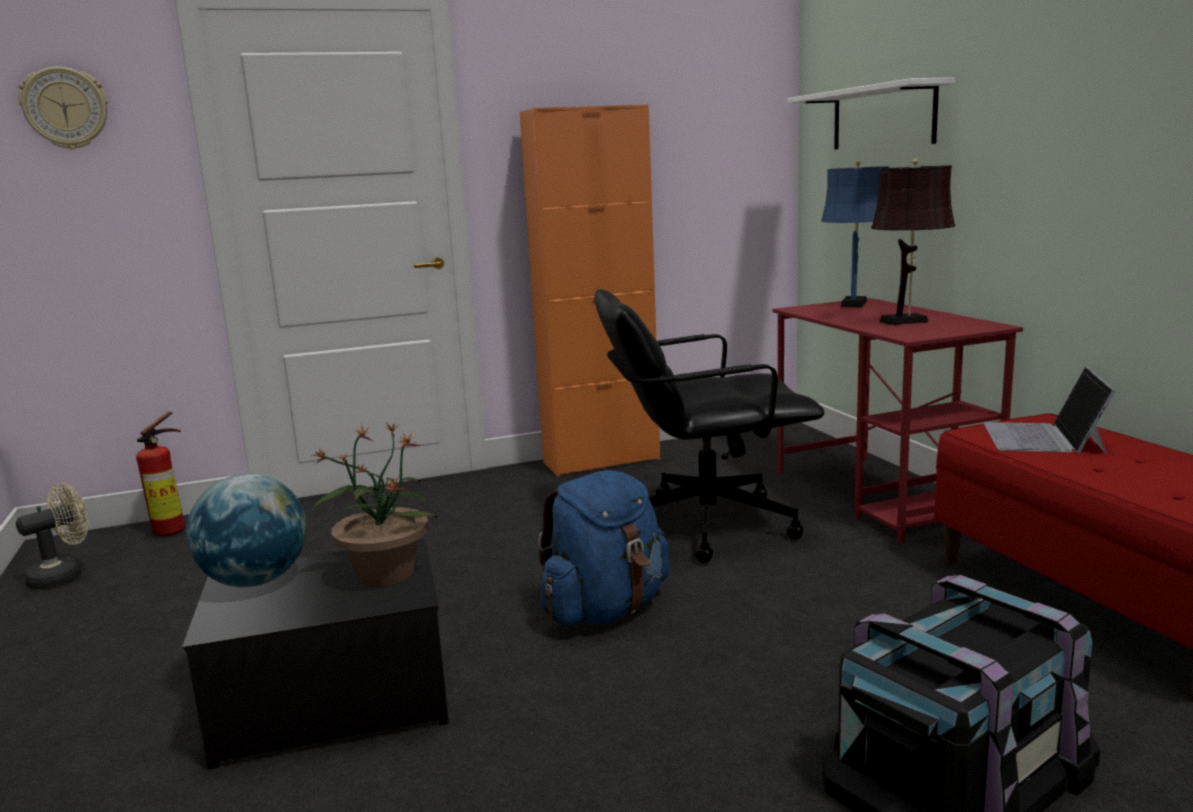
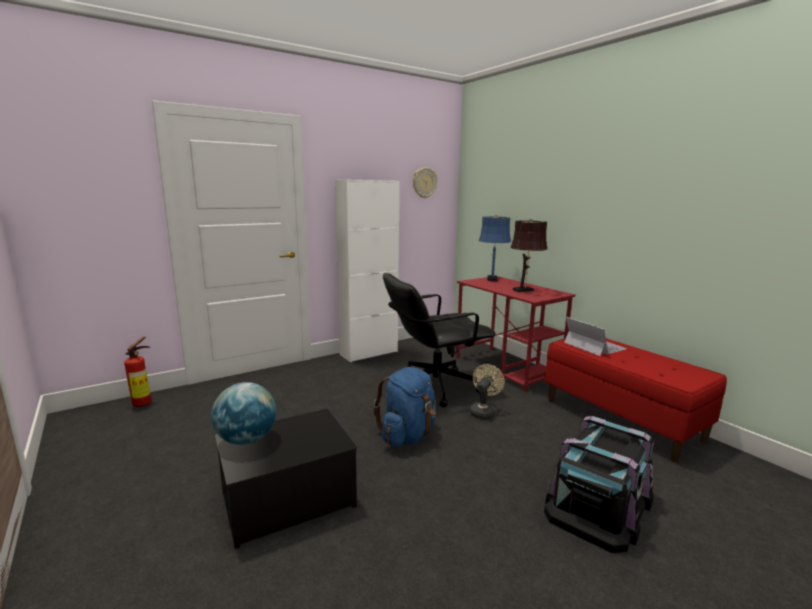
camera: 15 degrees left, 0 degrees up
(64, 576) = (85, 436): beige fan -> beige fan (483, 411)
(65, 108) = (84, 163): wall clock -> wall clock (424, 183)
(385, 573) = (318, 430): potted plant -> none
(601, 461) = (368, 353): orange cabinet -> white cabinet
(882, 117) = (504, 194): white shelf -> none
(1044, 438) = (594, 345): laptop -> laptop turned 150 degrees clockwise

